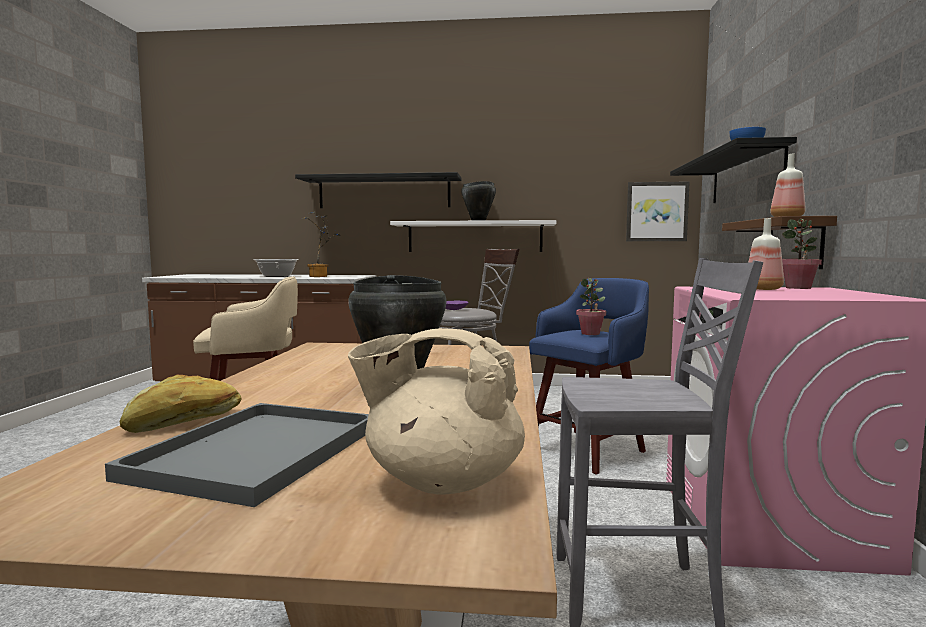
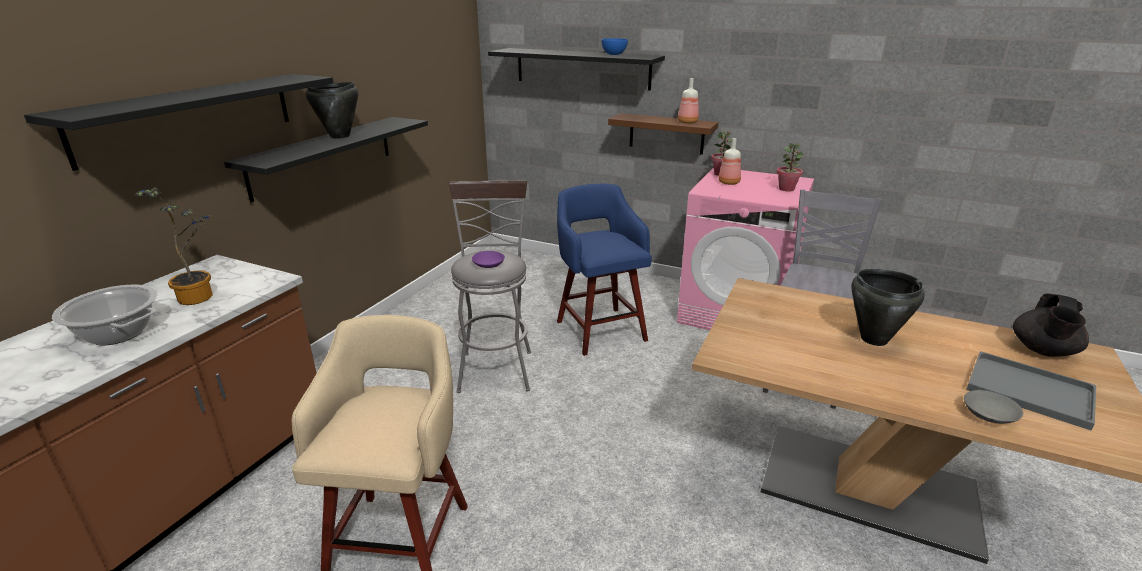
camera: 70 degrees left, 20 degrees up
(185, 421) = (988, 415): bread -> grey bowl
(441, 481) = (1043, 351): beige teapot -> black teapot
(475, 237) = (323, 156): white shelf -> black shelf
(590, 333) = (614, 241): potted plant -> potted plant (786, 189)
(656, 211) = (459, 88): picture -> none

